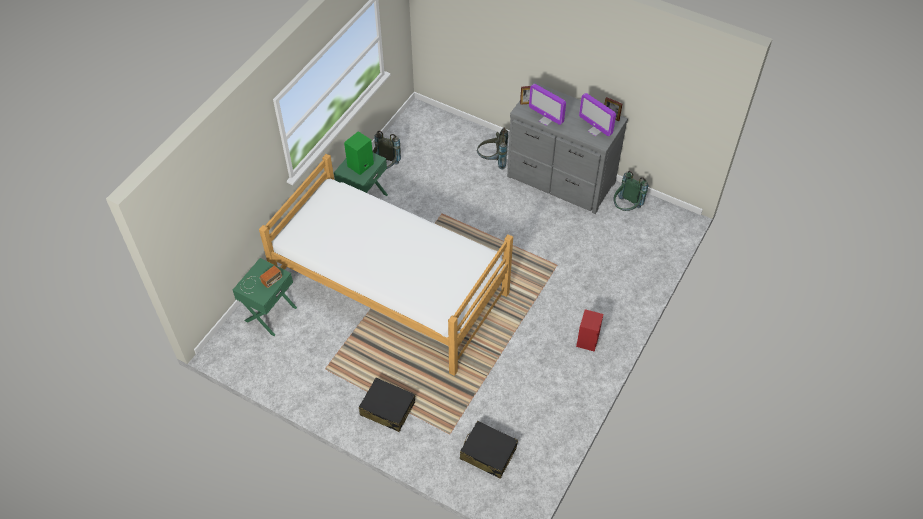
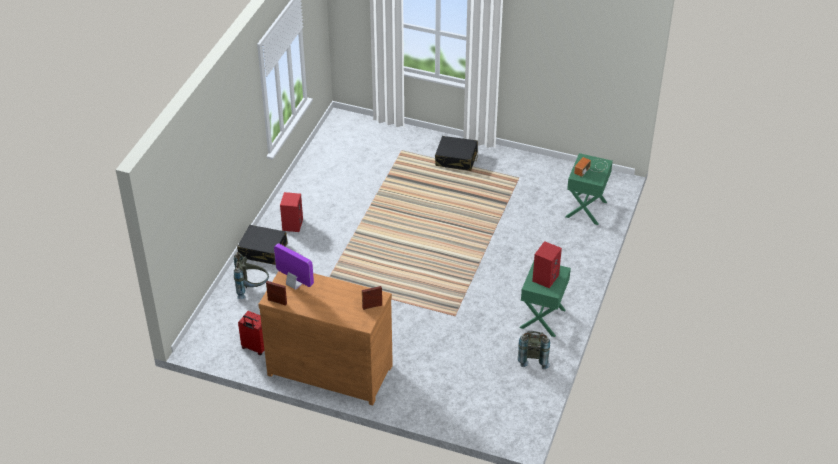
camera: 170 degrees right, 10 degrees down
(360, 165) = (545, 277): green speaker -> red speaker
(391, 288) = (484, 242): bed -> none
(488, 453) = (368, 143): black suitcase -> black suitcase (263, 251)
(492, 161) = (412, 381): grey backpack -> grey backpack (252, 289)
(546, 120) = (350, 289): monitor -> none
(560, 181) = (330, 368): grey dresser -> brown dresser
(626, 208) = (255, 347): green backpack -> red suitcase

